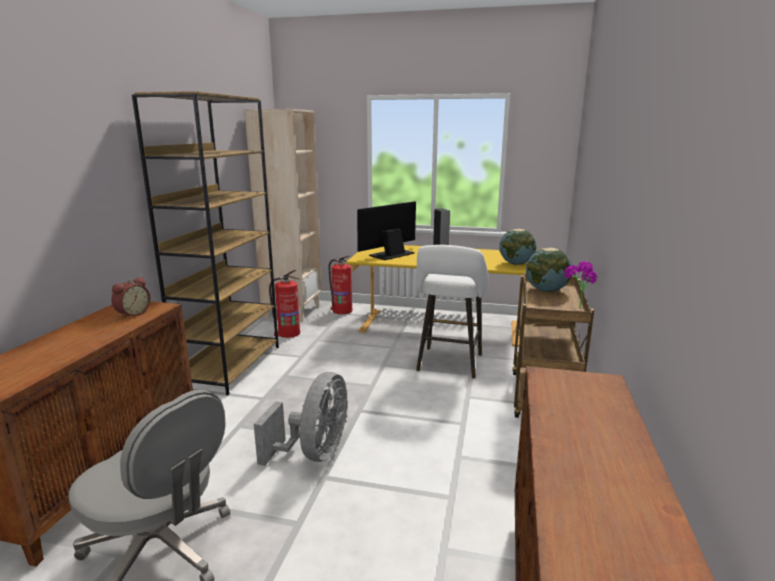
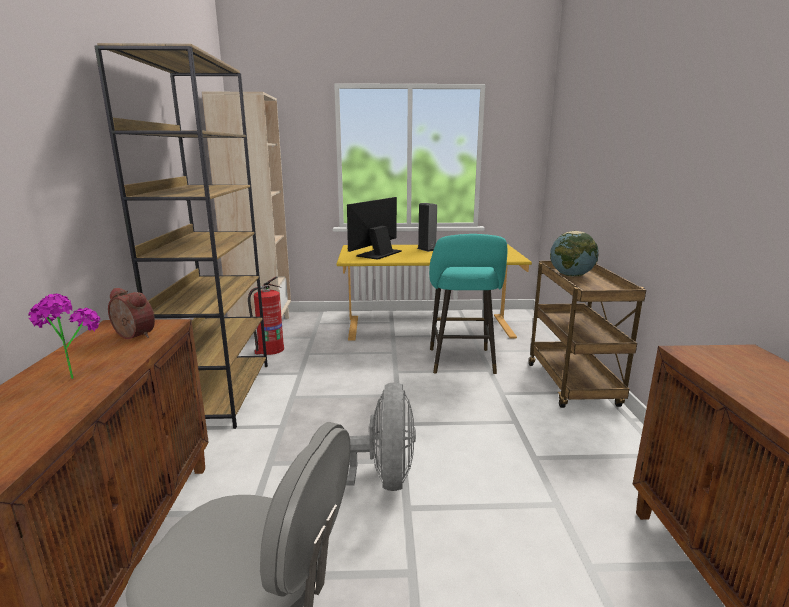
camera: 15 degrees left, 0 degrees up
(132, 313) = (132, 336): alarm clock -> alarm clock turned 75 degrees counterclockwise
(342, 310) = (317, 320): fire extinguisher -> none
(448, 364) = (462, 363): white stool -> turquoise stool
(516, 264) = (510, 255): globe -> none
(576, 306) = (615, 287): potted plant -> potted plant (74, 373)

